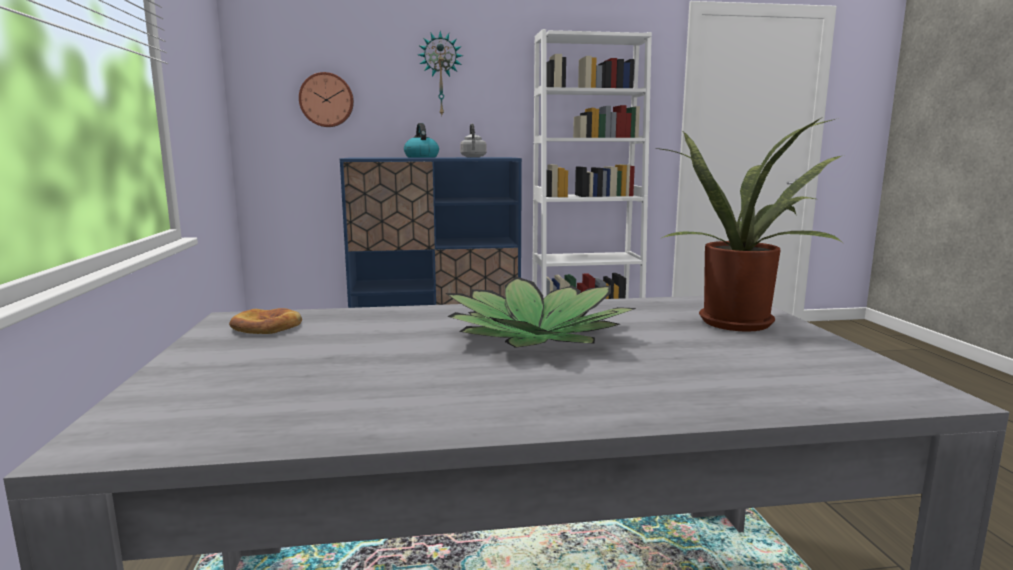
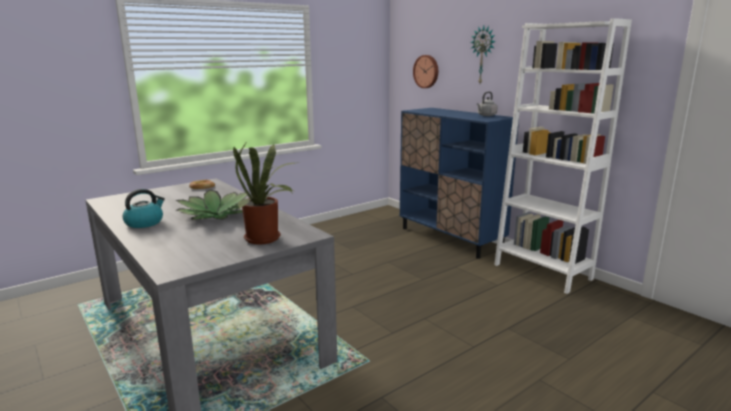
camera: 60 degrees right, 5 degrees up
(421, 157) = (456, 112): kettle -> kettle (145, 223)

